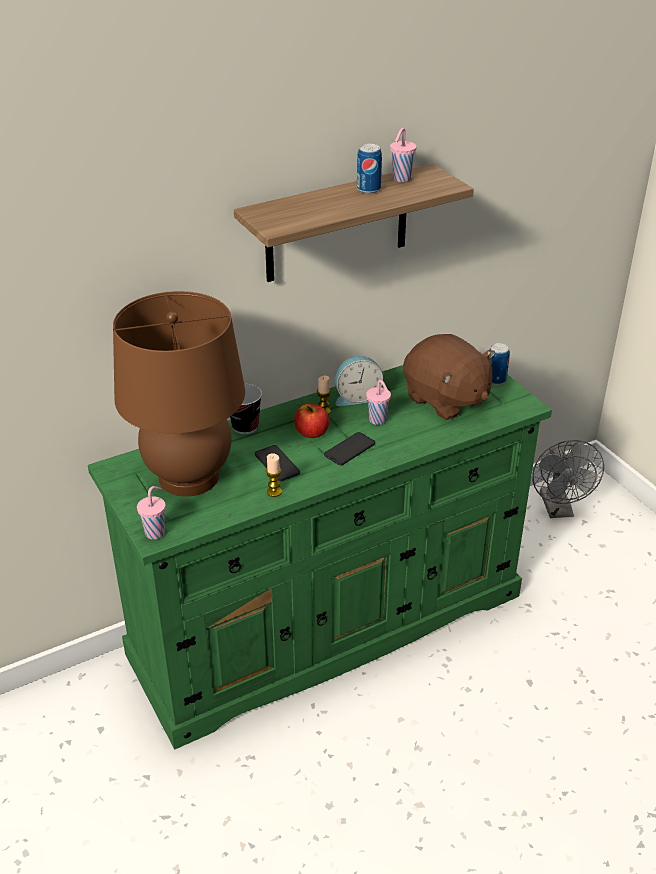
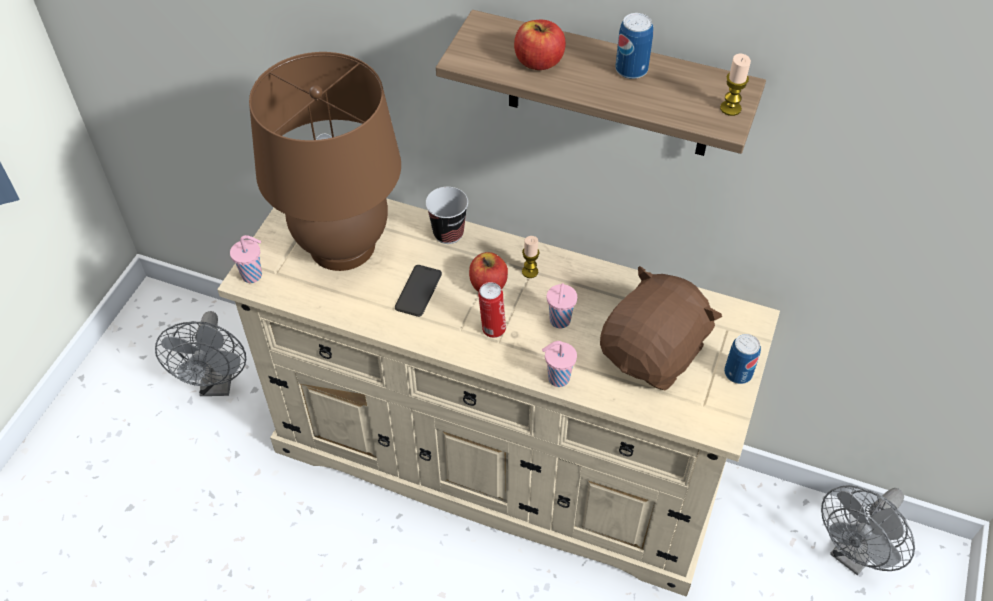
camera: 50 degrees right, 15 degrees up
(64, 750) = (217, 383): none -> grey fan
(274, 492) = (377, 316): candle -> candle (730, 108)
(317, 209) = (539, 62): none -> apple
(329, 623) = (499, 461): green dresser -> beige dresser
(349, 449) = (492, 329): phone -> can
(357, 397) = (580, 281): alarm clock -> none
(401, 179) = (688, 79): pink cup -> pink cup (557, 378)
(446, 400) = (653, 353): brown plush toy -> brown plush toy turned 150 degrees counterclockwise

